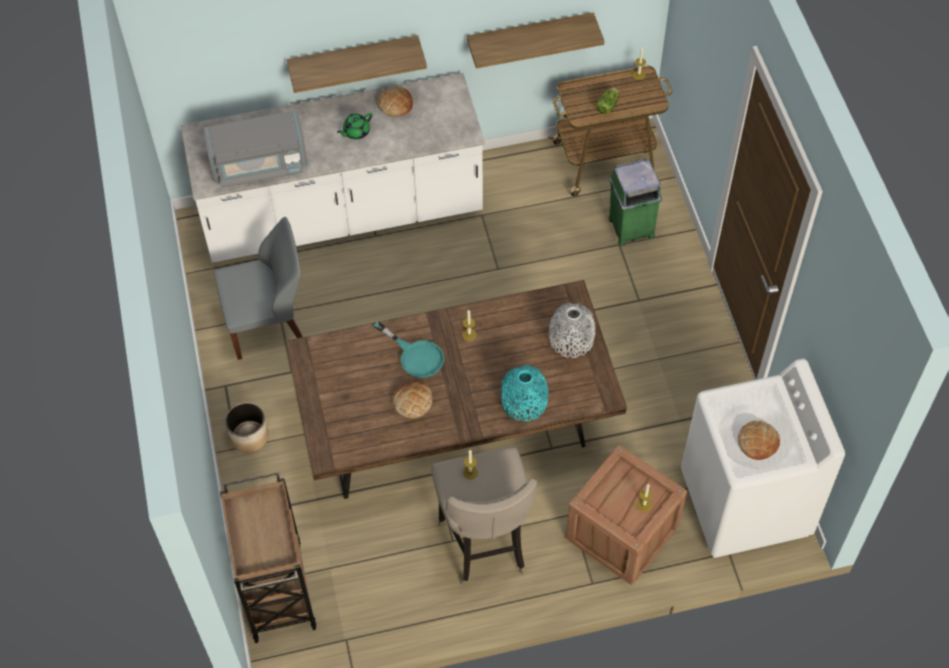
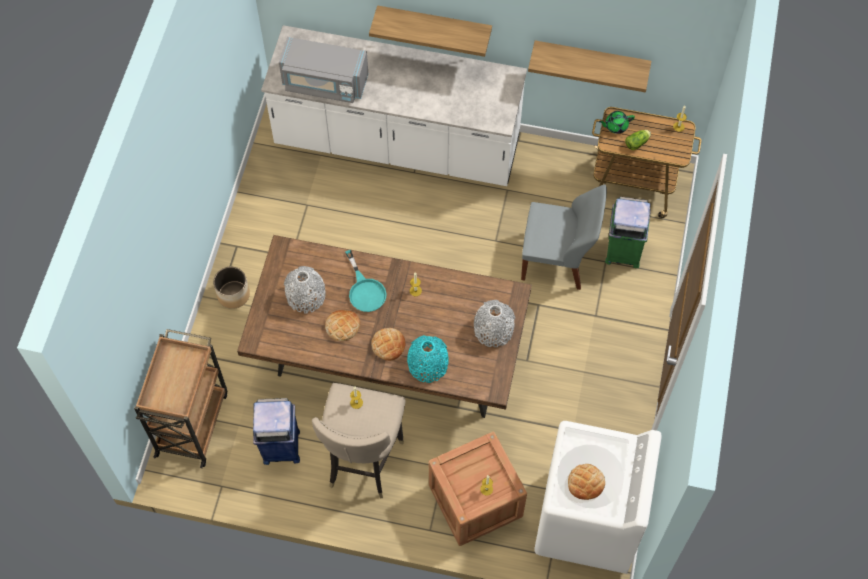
camera: 25 degrees right, 5 degrees up
(268, 325) = (293, 211): grey chair -> grey chair (557, 261)
(356, 132) = (414, 85): green teapot -> green teapot (615, 126)
(356, 388) = (306, 296): none -> grey vase
(387, 570) = (280, 446): none -> blue trash can
(395, 104) = (458, 74): bread -> bread (388, 345)

